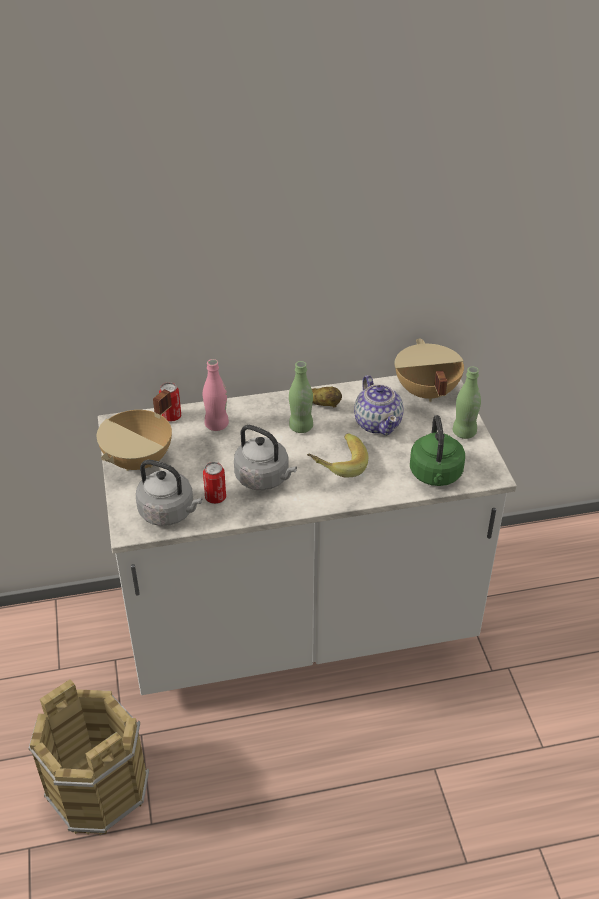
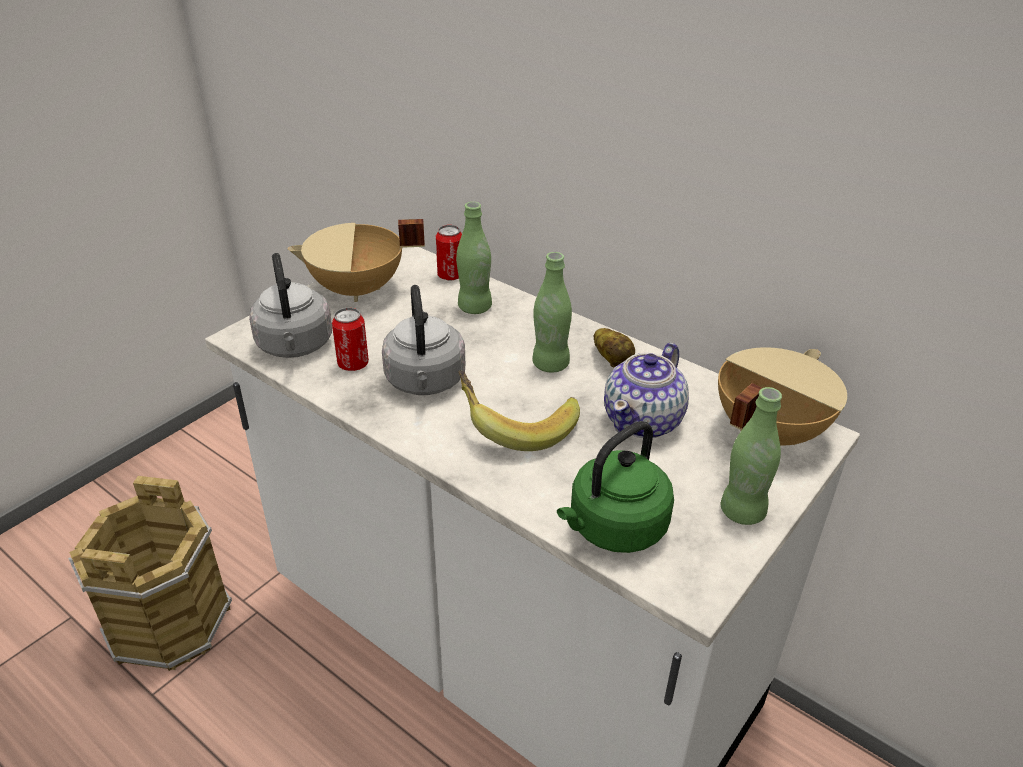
camera: 50 degrees right, 5 degrees down
(216, 425) = (474, 307): pink bottle -> green bottle

